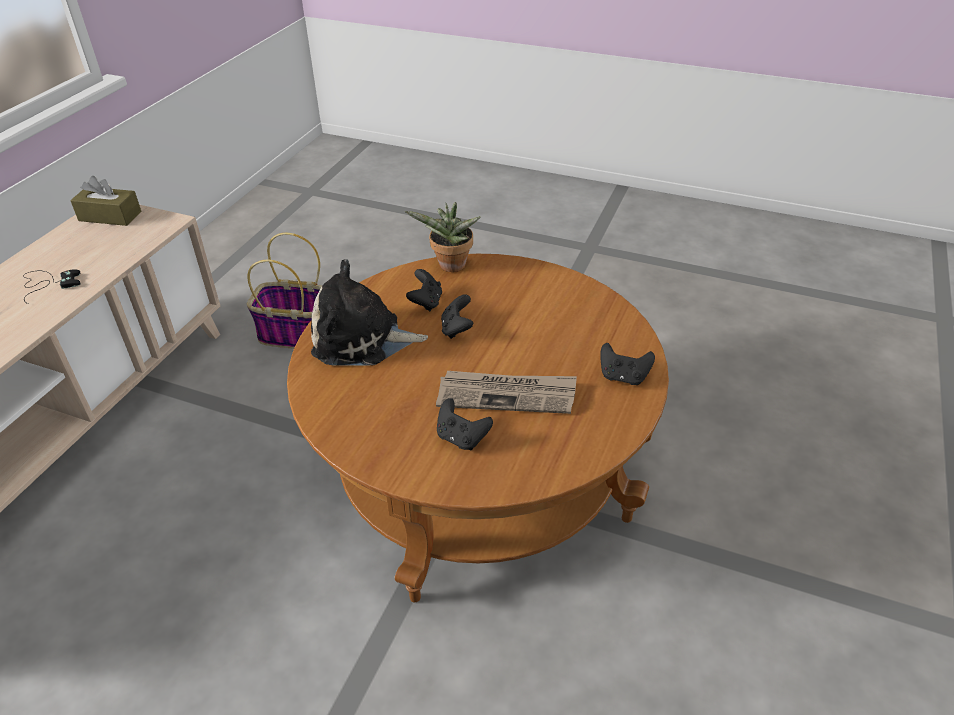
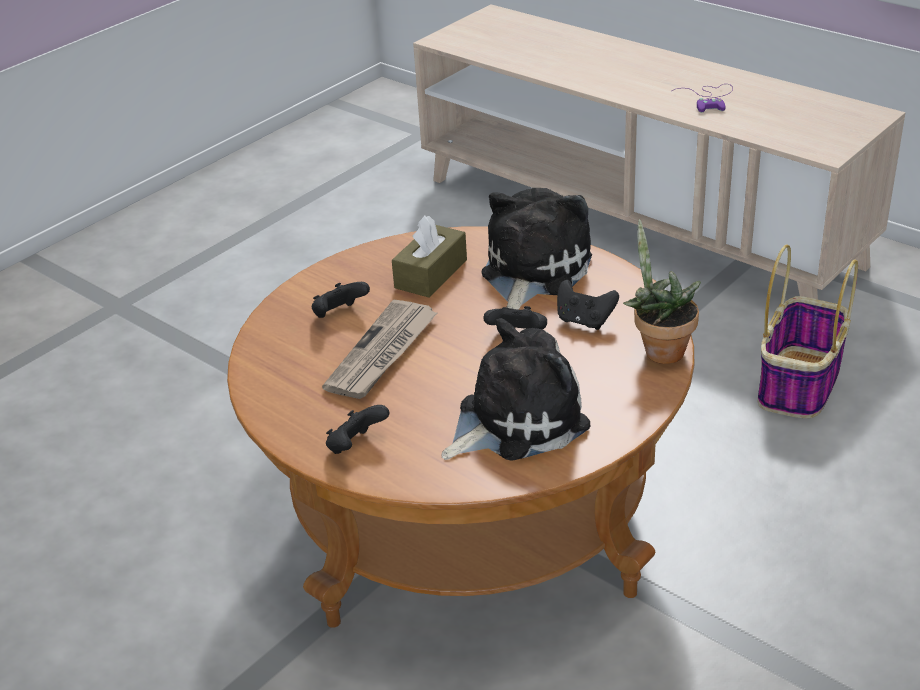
camera: 110 degrees right, 5 degrees down
(48, 284) = (710, 98): black game controller -> purple game controller
(110, 216) = (850, 118): brown tissue box -> brown tissue box (431, 274)
(554, 312) = (515, 420): none -> plush toy

